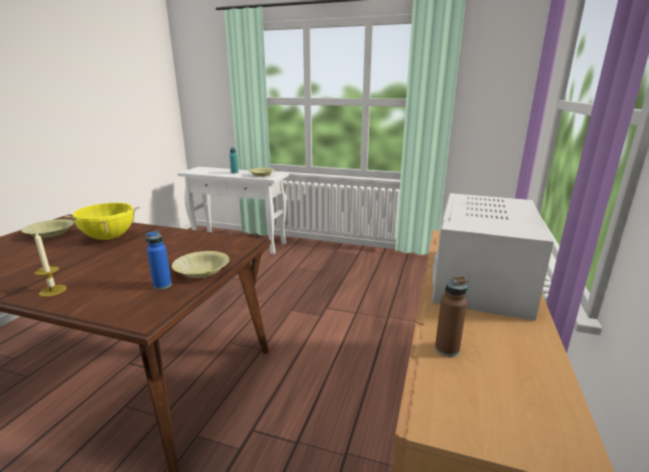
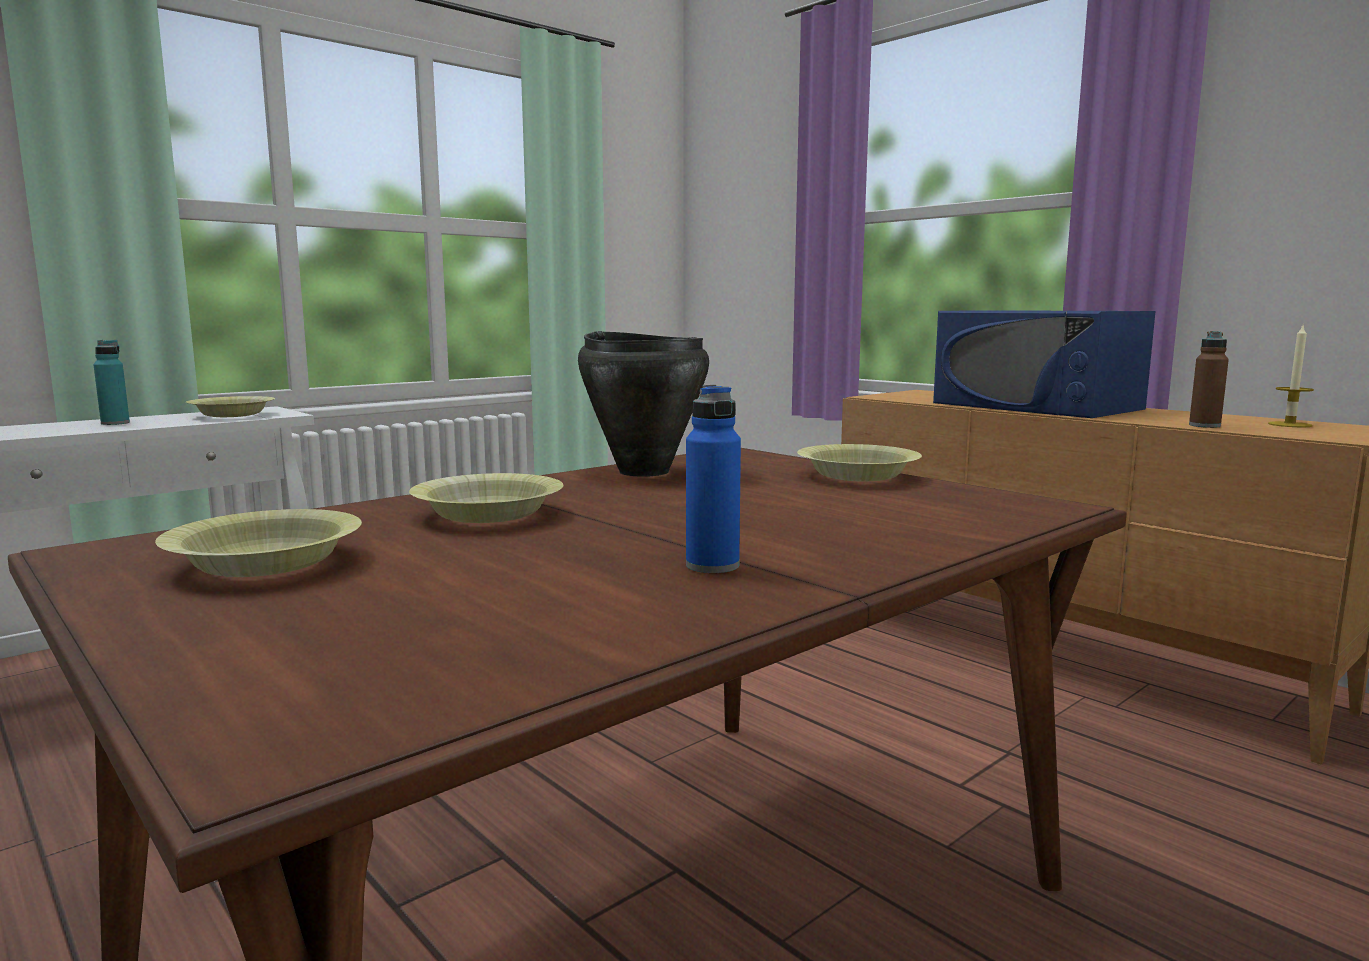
camera: 60 degrees left, 10 degrees down
(53, 291) = (847, 553): candle -> candle (1289, 425)
(109, 238) = (489, 515): yellow cooking pot -> yellow bowl
(162, 285) = (904, 494): blue bottle -> blue bottle (712, 566)
(192, 238) = (644, 471): none -> black cooking pot
(480, 280) = (1036, 406): white microwave -> blue microwave

